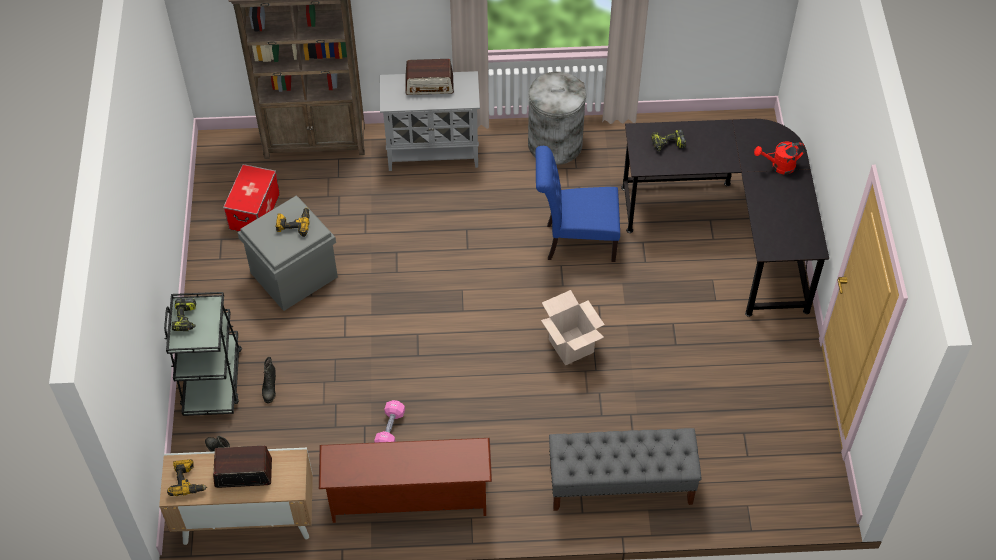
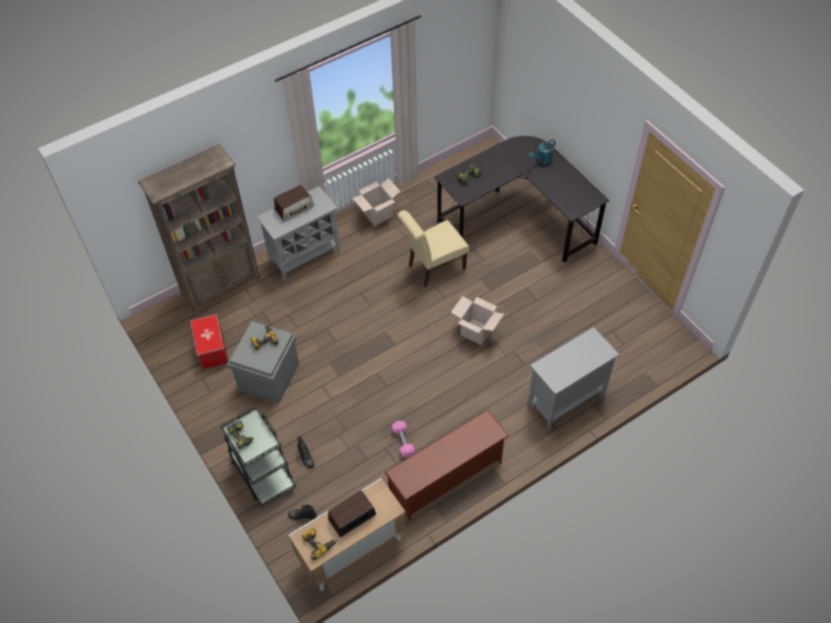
camera: 30 degrees left, 0 degrees up
(555, 143) = (378, 214): grey trash can -> cardboard box
(575, 242) = (433, 268): blue chair -> beige chair
(620, 485) = (565, 399): grey bench -> grey cabinet
(779, 166) = (542, 160): red watering can -> turquoise watering can

